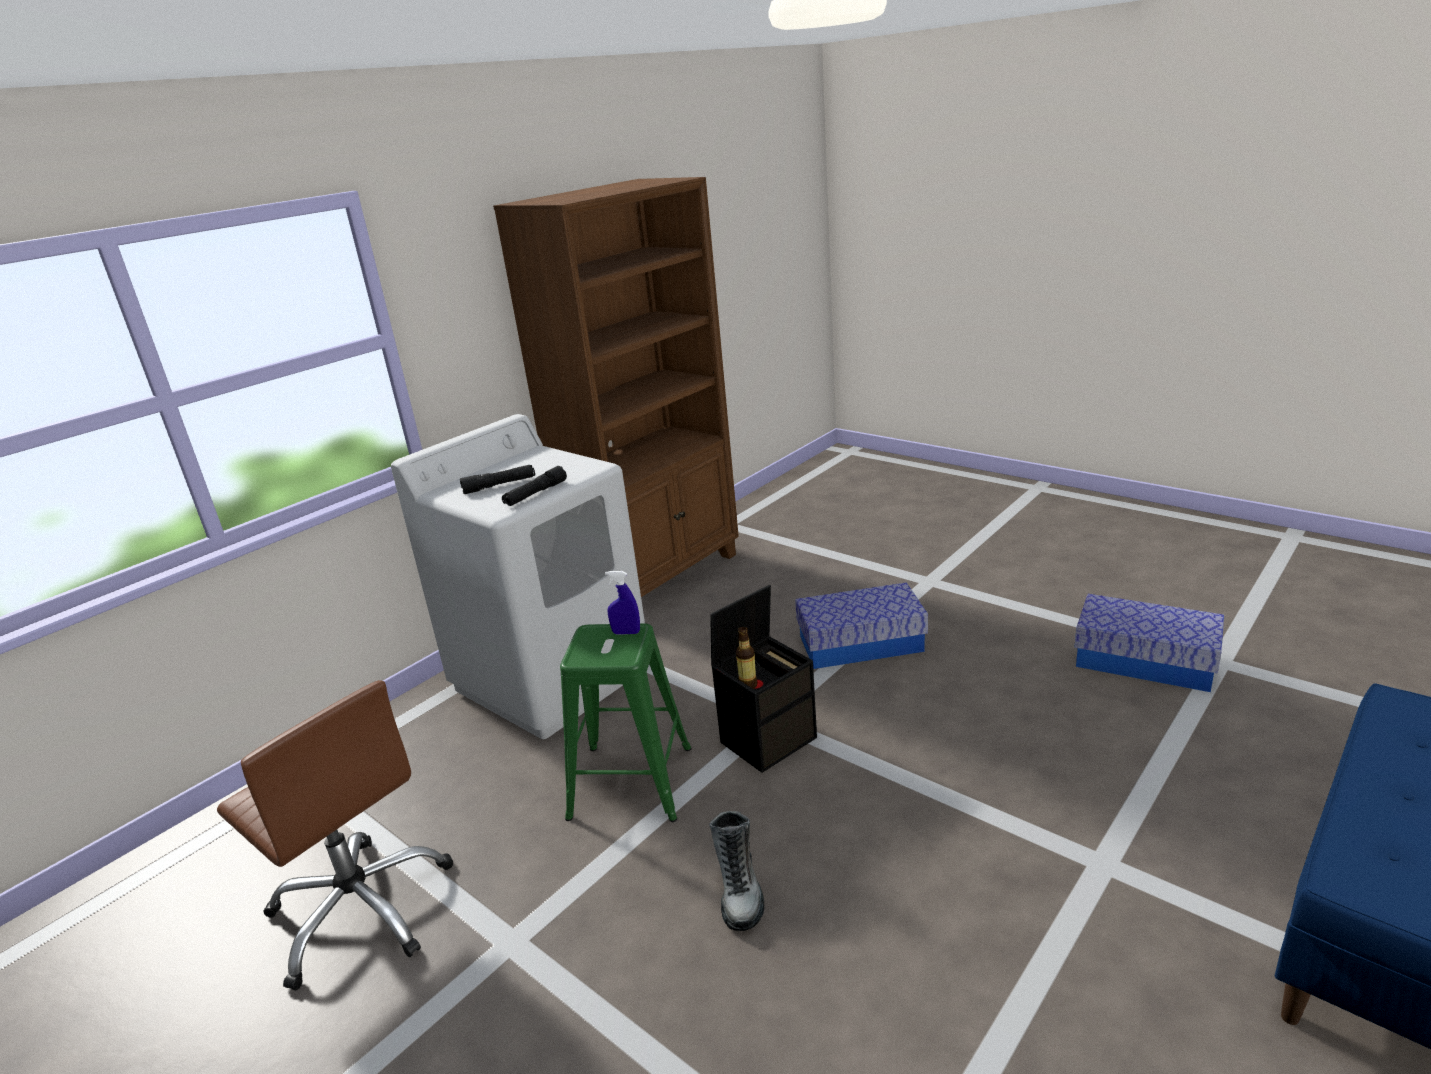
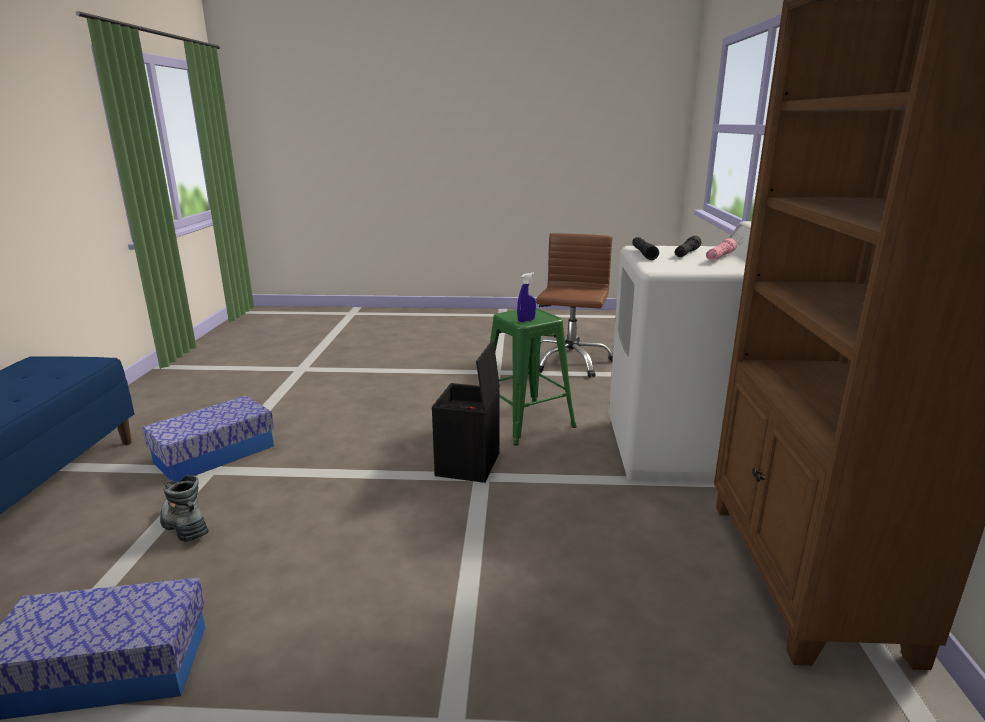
camera: 140 degrees right, 5 degrees down
(361, 909) = (570, 361): brown office chair -> brown office chair turned 105 degrees clockwise
(503, 468) = (720, 257): none -> pink flashlight
(739, 890) = (414, 407): boot -> boot (184, 526)
(748, 685) = (474, 406): bottle -> none
(861, 643) = (466, 570): storage box -> storage box (214, 454)

